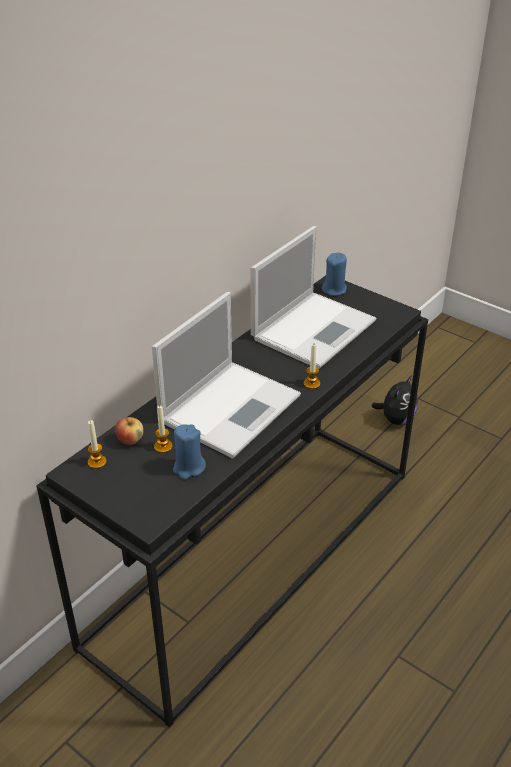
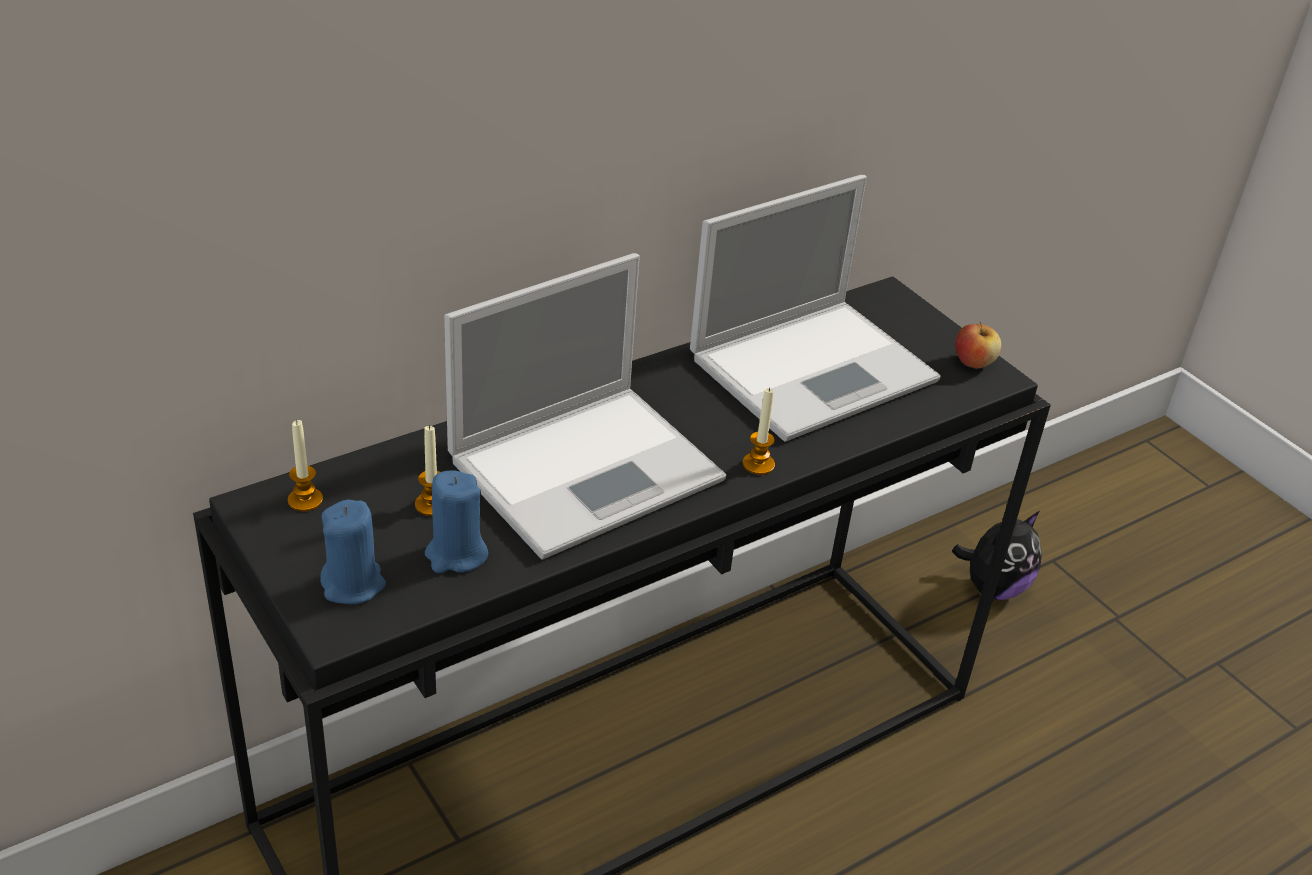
camera: 15 degrees right, 0 degrees up
(130, 440) = (382, 478): apple -> apple (973, 362)
(334, 289) = (890, 307): blue candle -> blue candle (353, 584)

